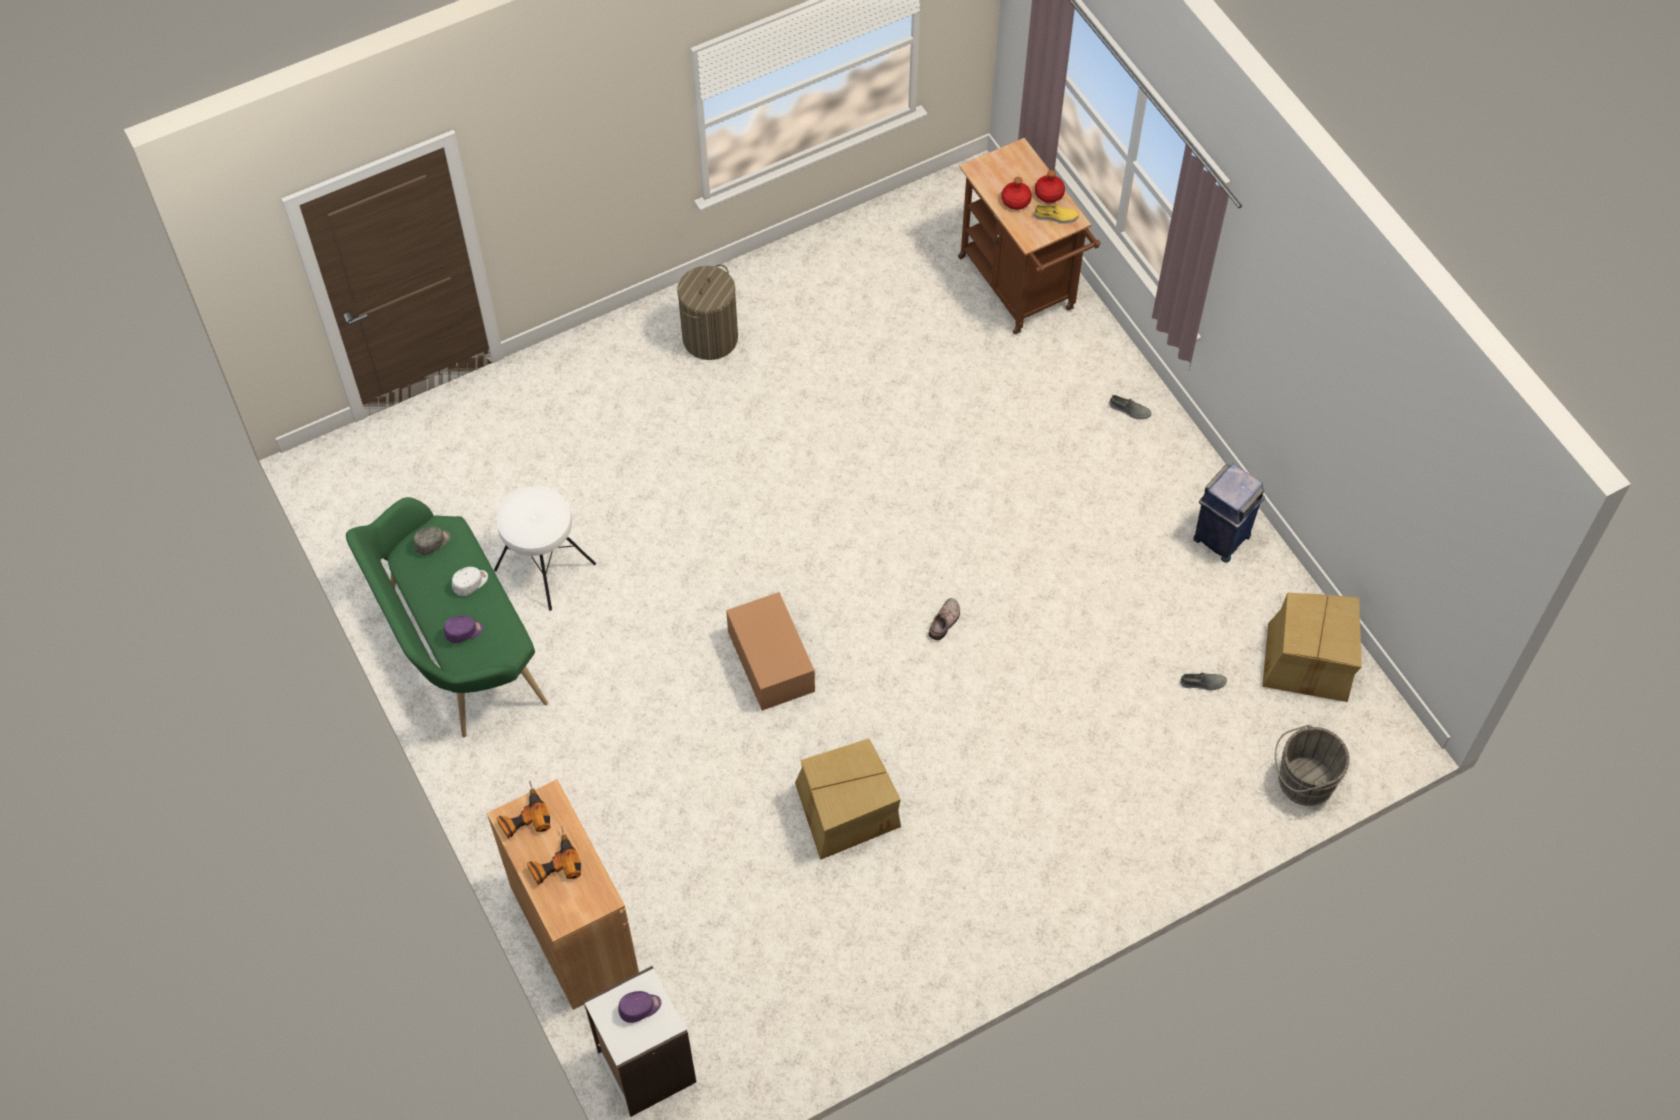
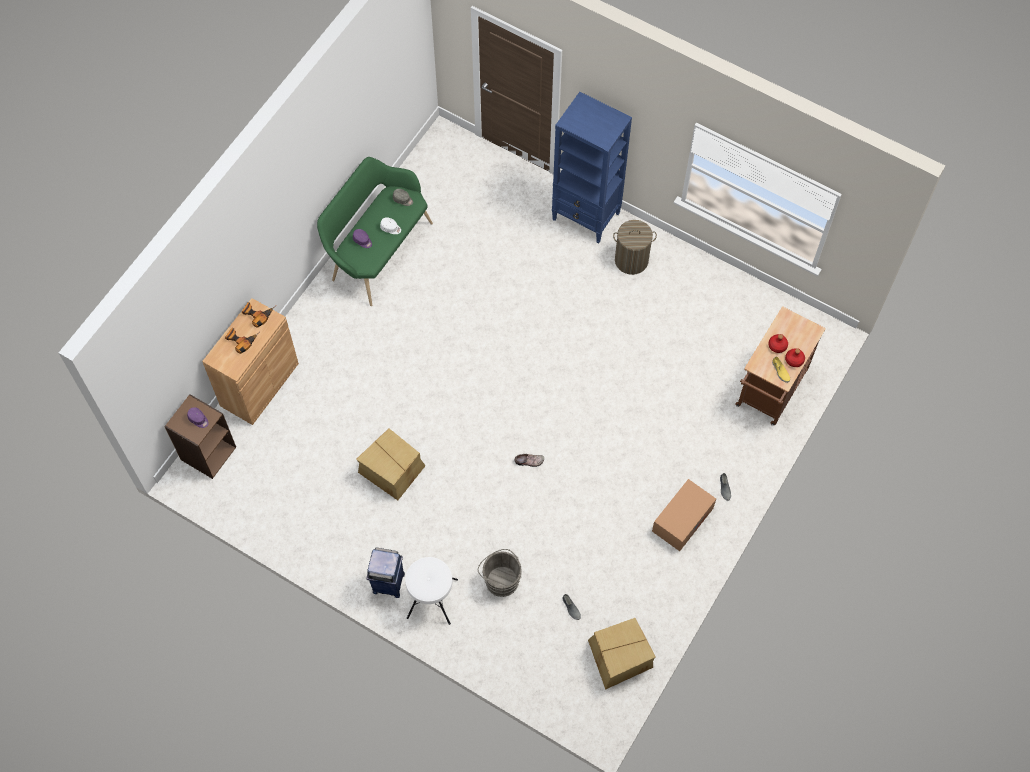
camera: 60 degrees right, 5 degrees up
(544, 567) = (446, 262): white stool -> white stool (431, 598)
(601, 355) = (586, 217): none -> blue bookcase
(645, 1067) = (208, 453): white bookcase -> brown bookcase
(771, 662) = (455, 392): cardboard box -> cardboard box (682, 520)
(1221, 538) = (670, 575): blue trash can -> blue trash can (388, 583)
(1302, 782) = (540, 687): grey bucket -> grey bucket (500, 579)

